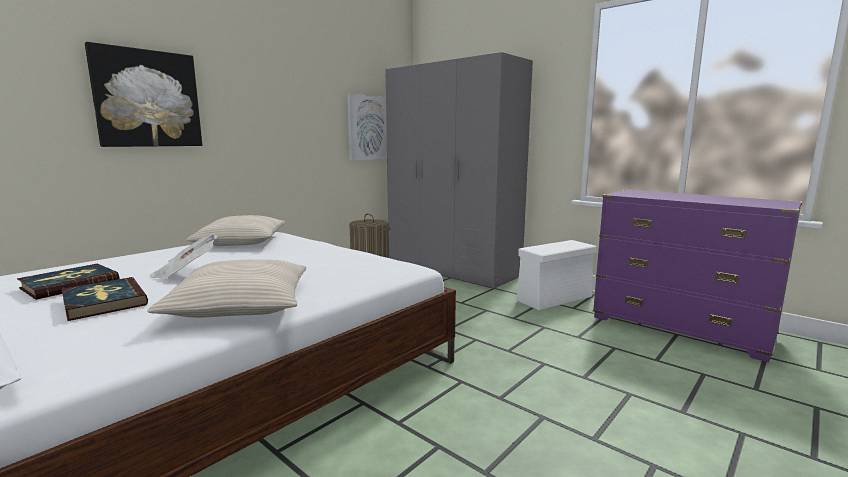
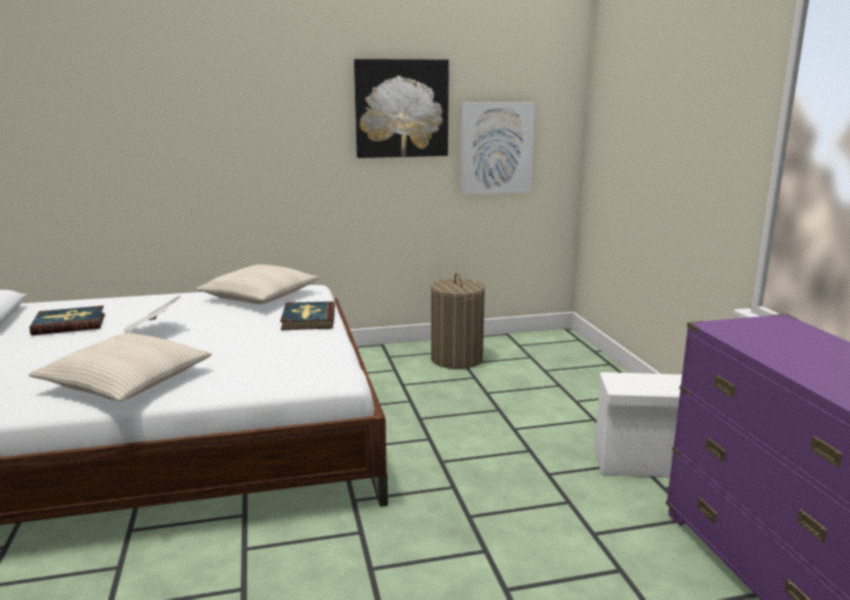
camera: 35 degrees right, 5 degrees up
(104, 302) = (59, 350): book -> book (308, 319)
(147, 99) = (199, 130): picture -> picture (401, 108)
(452, 269) = (580, 372): grey wardrobe -> none

